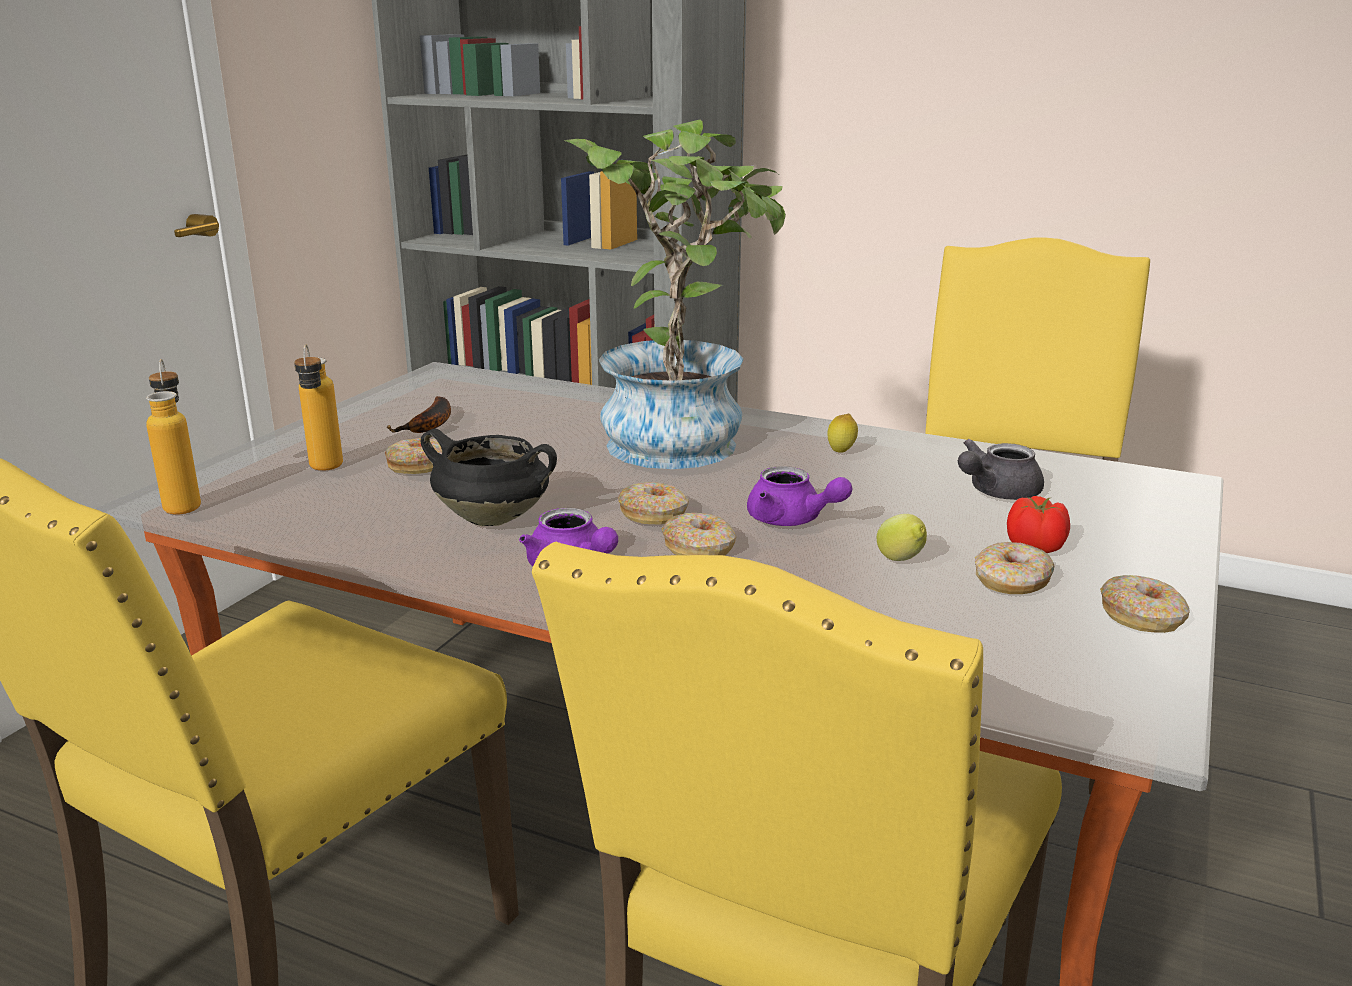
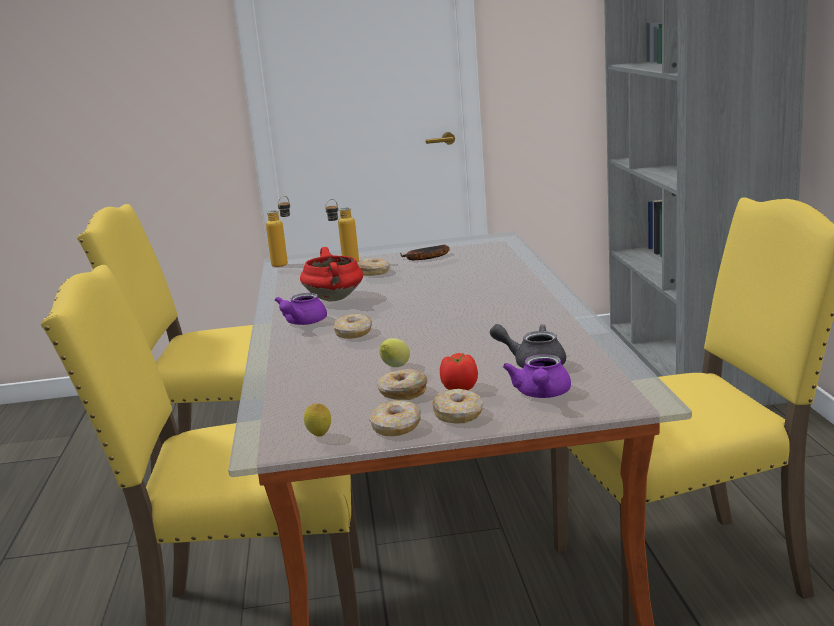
camera: 60 degrees right, 5 degrees down
(495, 518) = (335, 299): black cooking pot -> red cooking pot
(654, 514) = (381, 316): donut -> donut (458, 415)
(683, 438) = (492, 293): potted plant -> none
(792, 520) = (414, 338): purple teapot -> purple teapot (541, 394)
(841, 452) = (533, 321): lemon -> lemon (319, 436)

